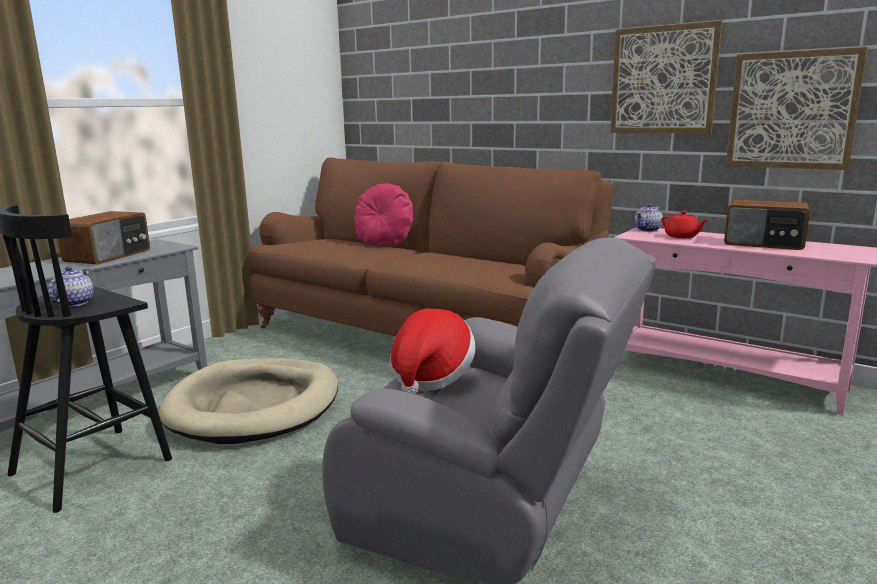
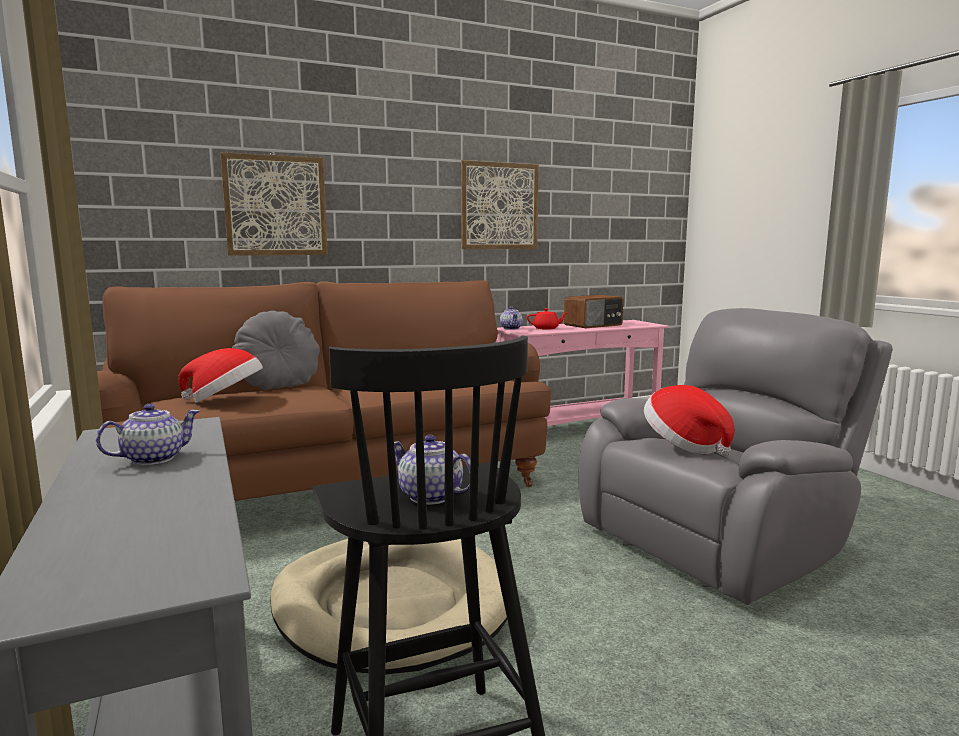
camera: 60 degrees left, 5 degrees down
(109, 256) = (154, 458): radio -> teapot
(327, 245) = (226, 400): none -> hat
(385, 244) = (279, 387): pink pillow -> grey pillow
(792, 109) = (581, 231): picture -> picture (276, 204)

